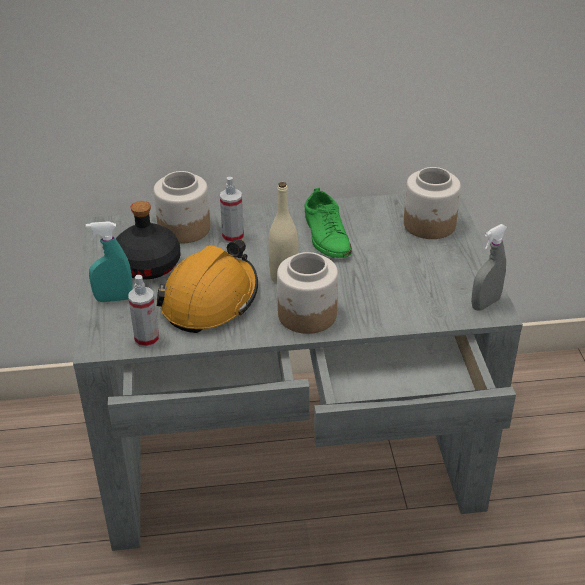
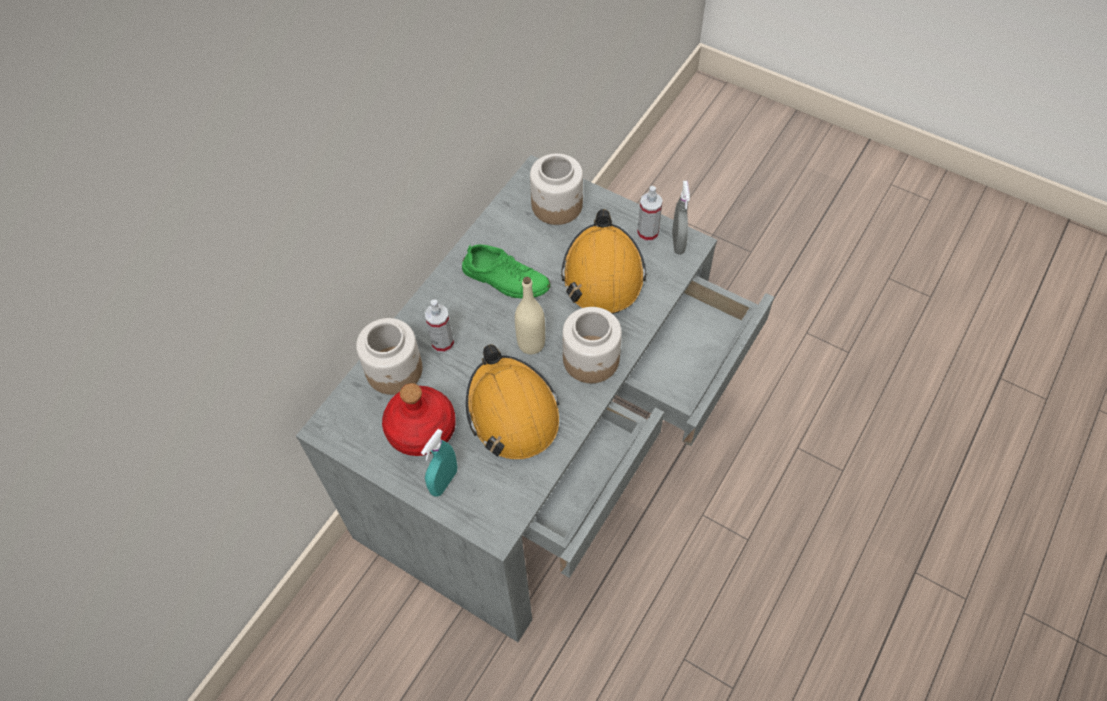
camera: 50 degrees left, 20 degrees up
(147, 339) = (521, 488): spray bottle -> spray bottle (647, 233)
(148, 265) = (421, 428): black bottle -> red bottle
(396, 280) = (603, 274): none -> orange hard hat

